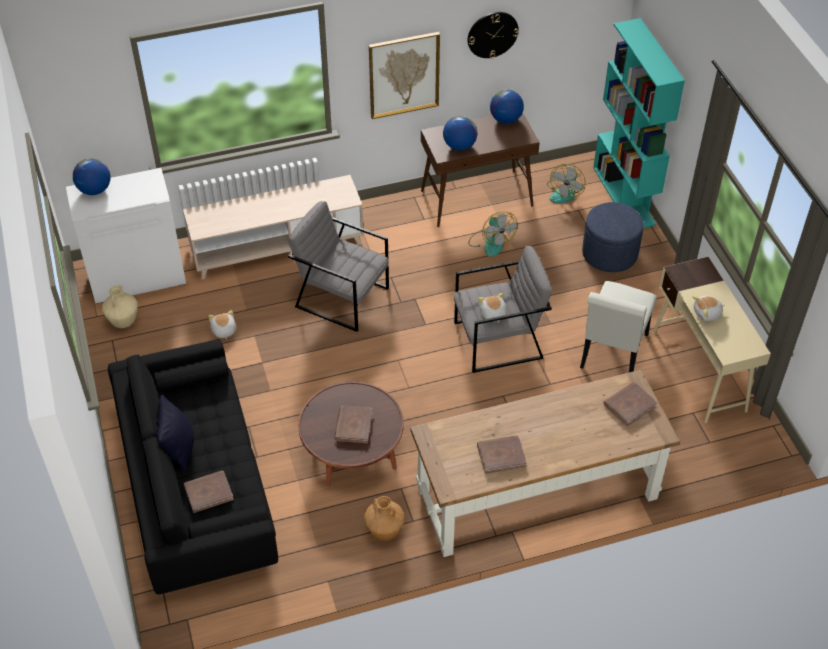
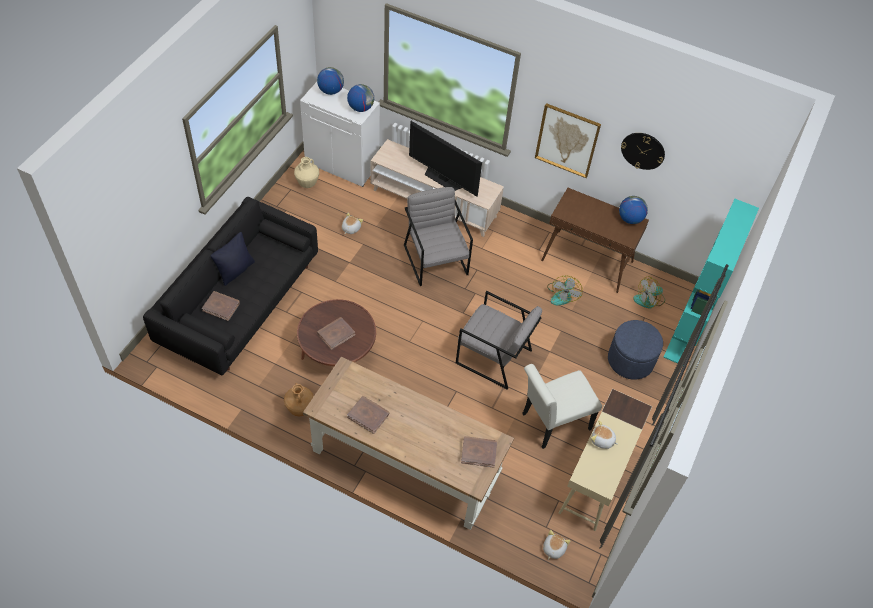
camera: 40 degrees right, 5 degrees up
(285, 207) = (443, 179): none -> television
(459, 146) = (578, 214): globe -> globe (360, 108)
(492, 314) = (485, 334): plush toy -> plush toy (553, 548)

